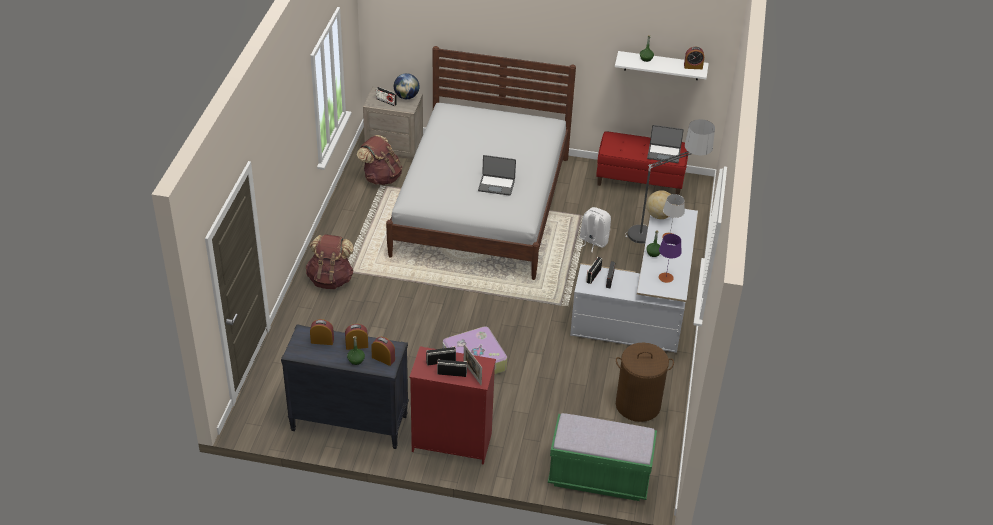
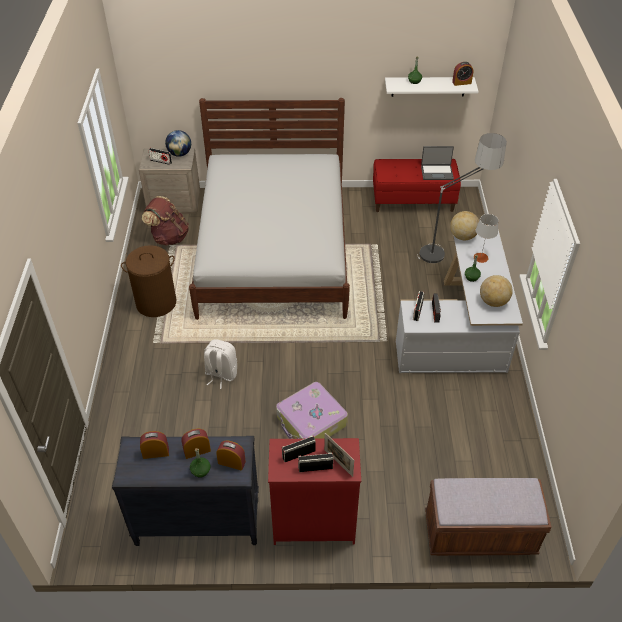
camera: 10 degrees left, 5 degrees up
(331, 279) = (142, 354): brown backpack -> none
(496, 185) = (292, 230): laptop -> none
(593, 241) = (389, 269): white backpack -> white backpack (221, 374)
(599, 477) = (479, 534): green bench -> brown bench
(638, 405) = (490, 439): brown laundry basket -> brown laundry basket (156, 302)
(665, 277) = (493, 302): purple table lamp -> globe

